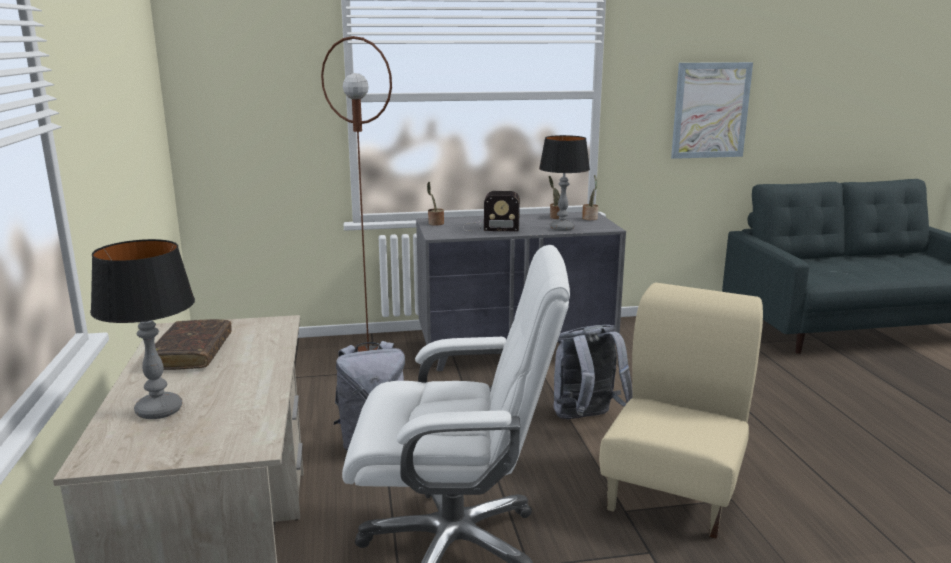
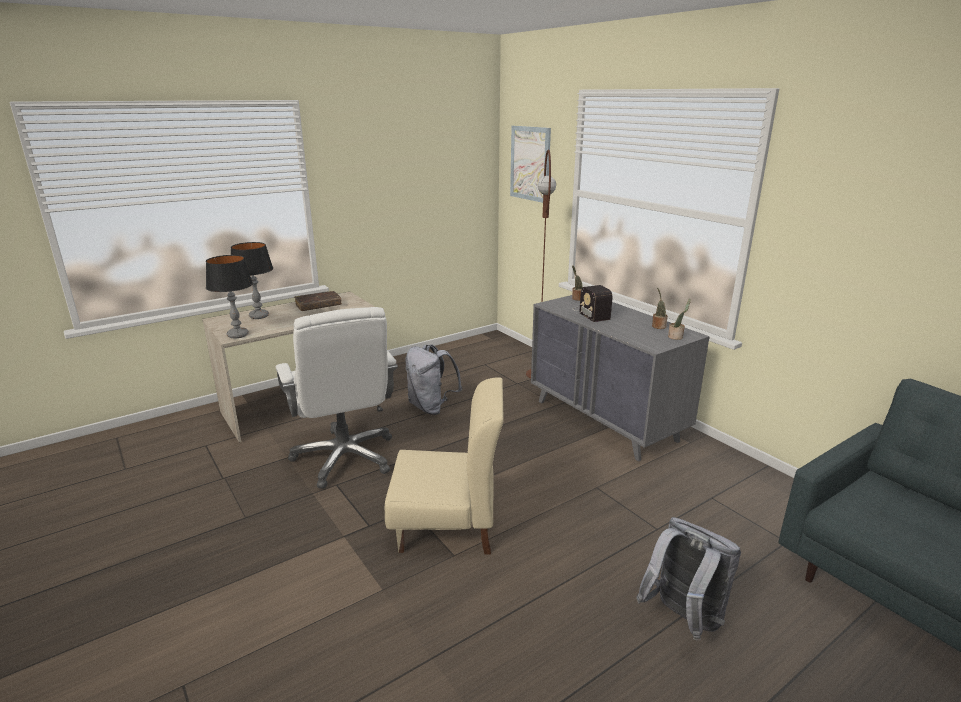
camera: 65 degrees right, 5 degrees up
(561, 228) = (625, 333): table lamp -> table lamp (238, 335)
(586, 419) = (523, 471): grey backpack -> grey backpack (683, 619)
(710, 110) = (881, 269): picture -> picture (530, 163)

